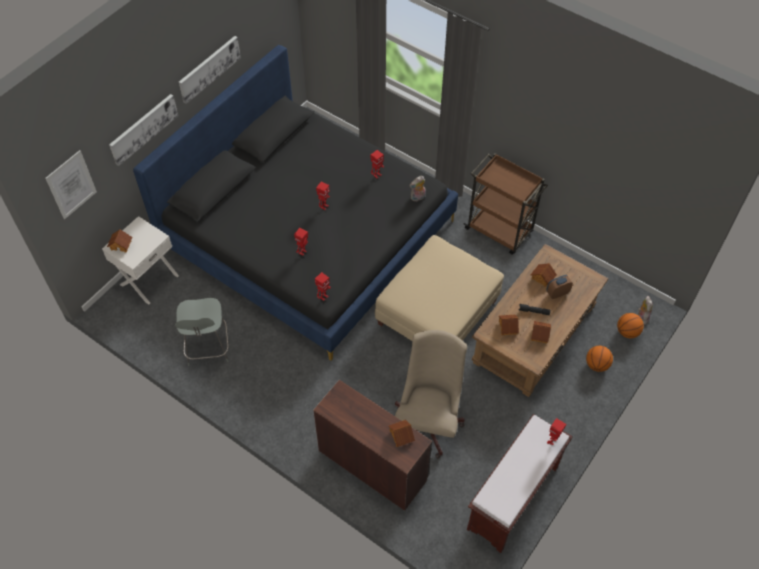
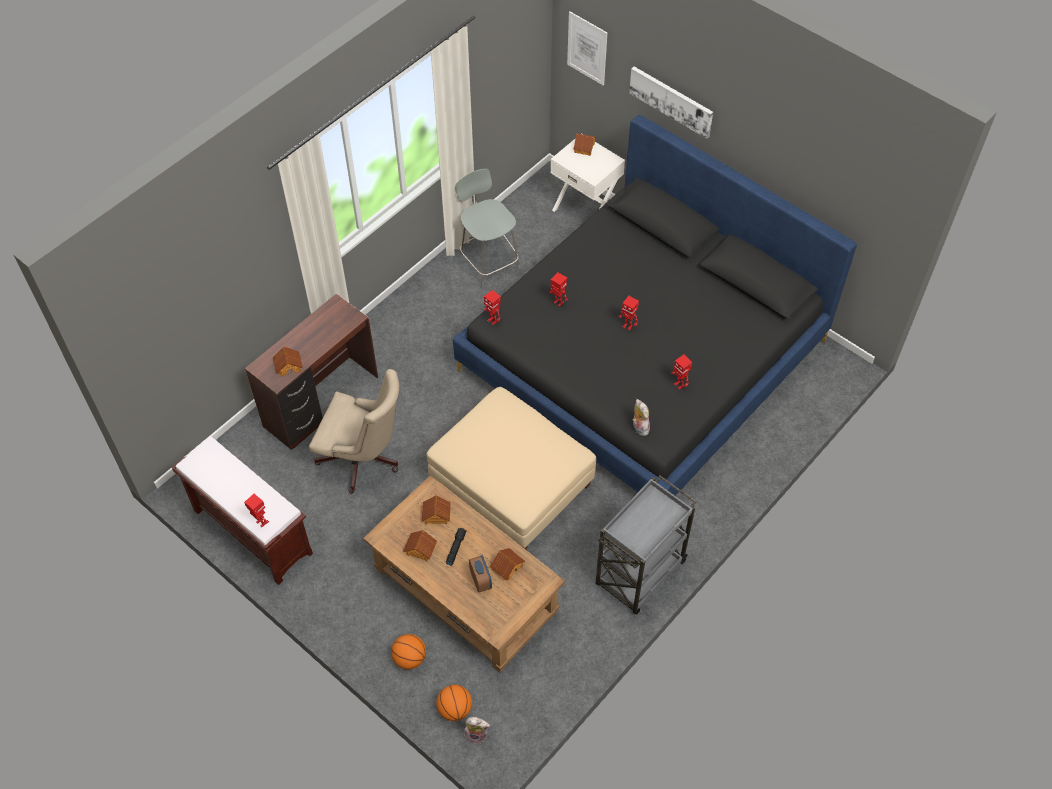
camera: 95 degrees right, 0 degrees up
(208, 348) = (488, 261): grey chair -> grey chair turned 60 degrees clockwise
(209, 68) = (766, 150): picture -> none
(500, 231) = (639, 575): brown cart -> grey cart

